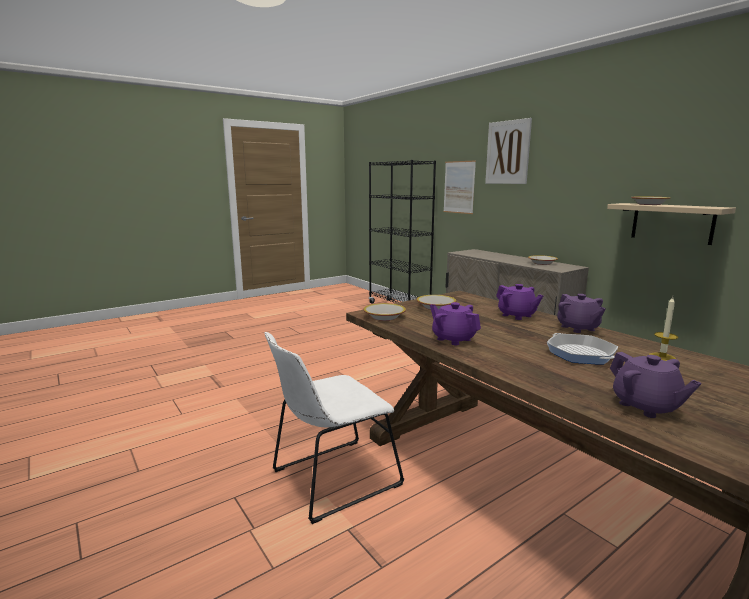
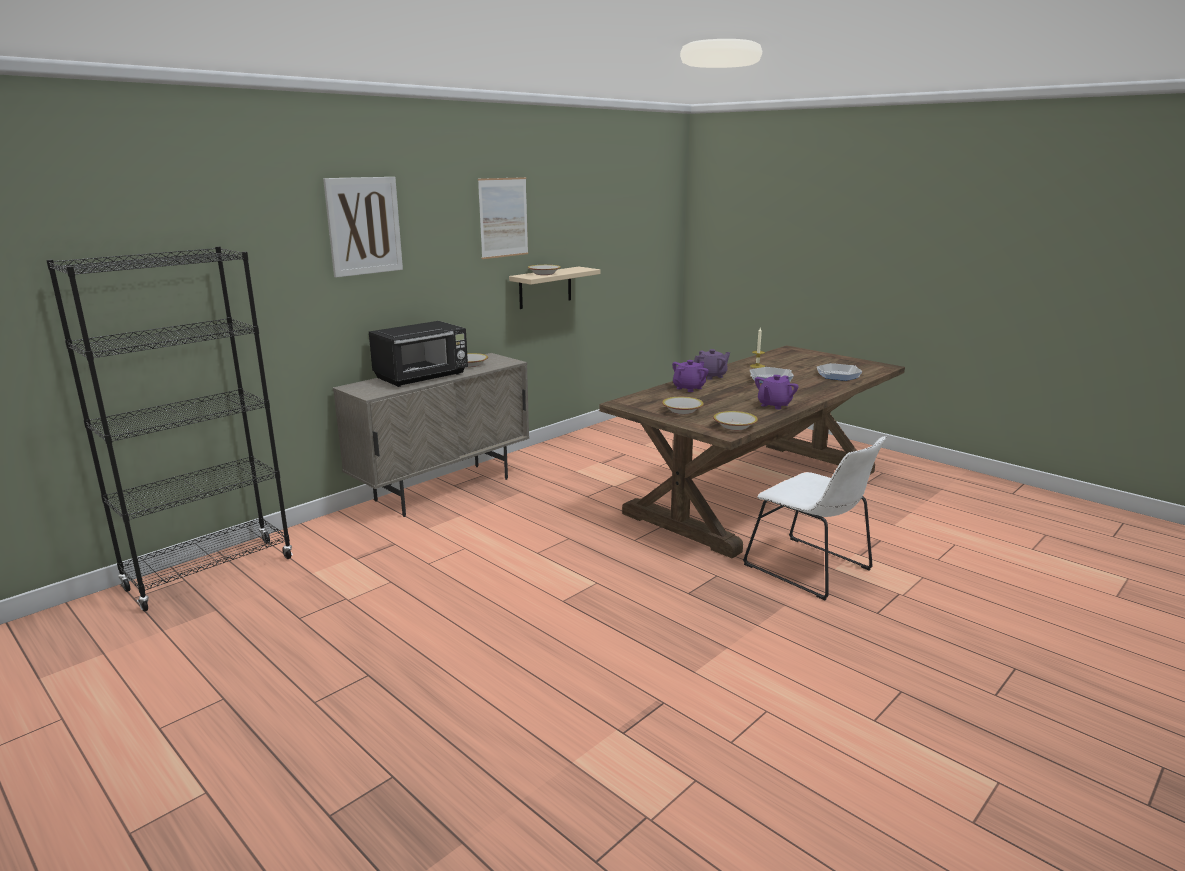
camera: 100 degrees left, 5 degrees up
(459, 187) = (275, 291): picture -> picture (503, 217)
(501, 257) = (422, 377): none -> black microwave
(646, 406) = (838, 375): purple teapot -> frying pan

